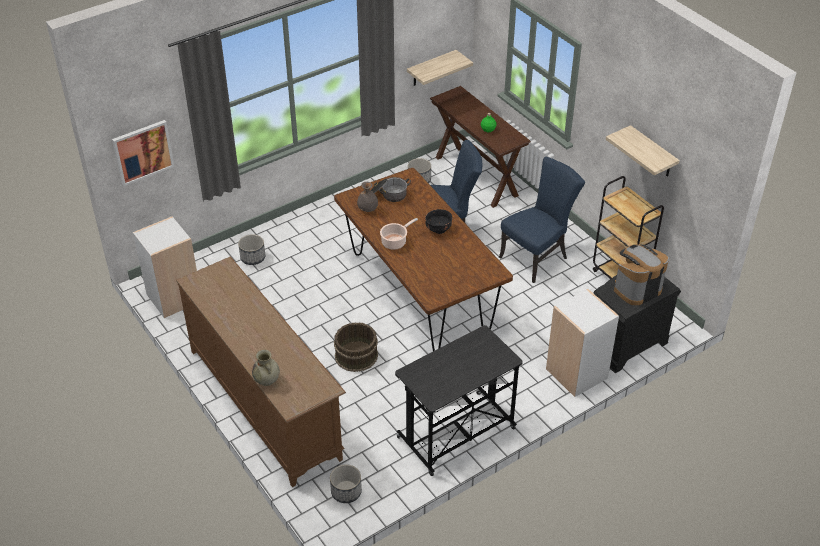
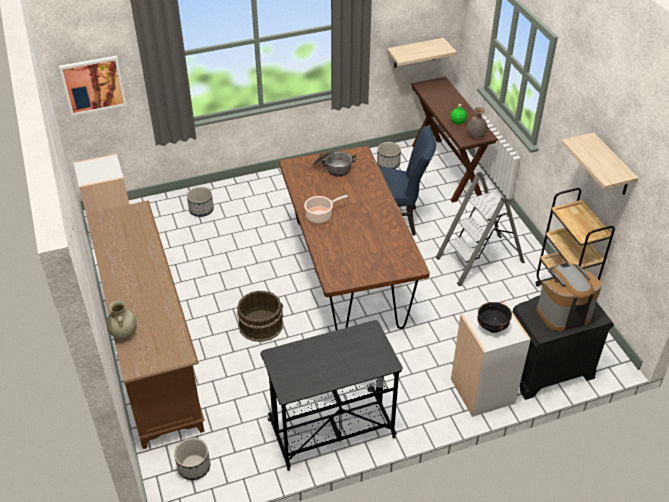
camera: 15 degrees right, 0 degrees up
(367, 209) = (306, 179): grey vase -> grey vase (476, 135)
(438, 229) = (369, 211): black bowl -> black bowl (492, 327)
(537, 256) = (481, 259): blue chair -> grey step ladder

